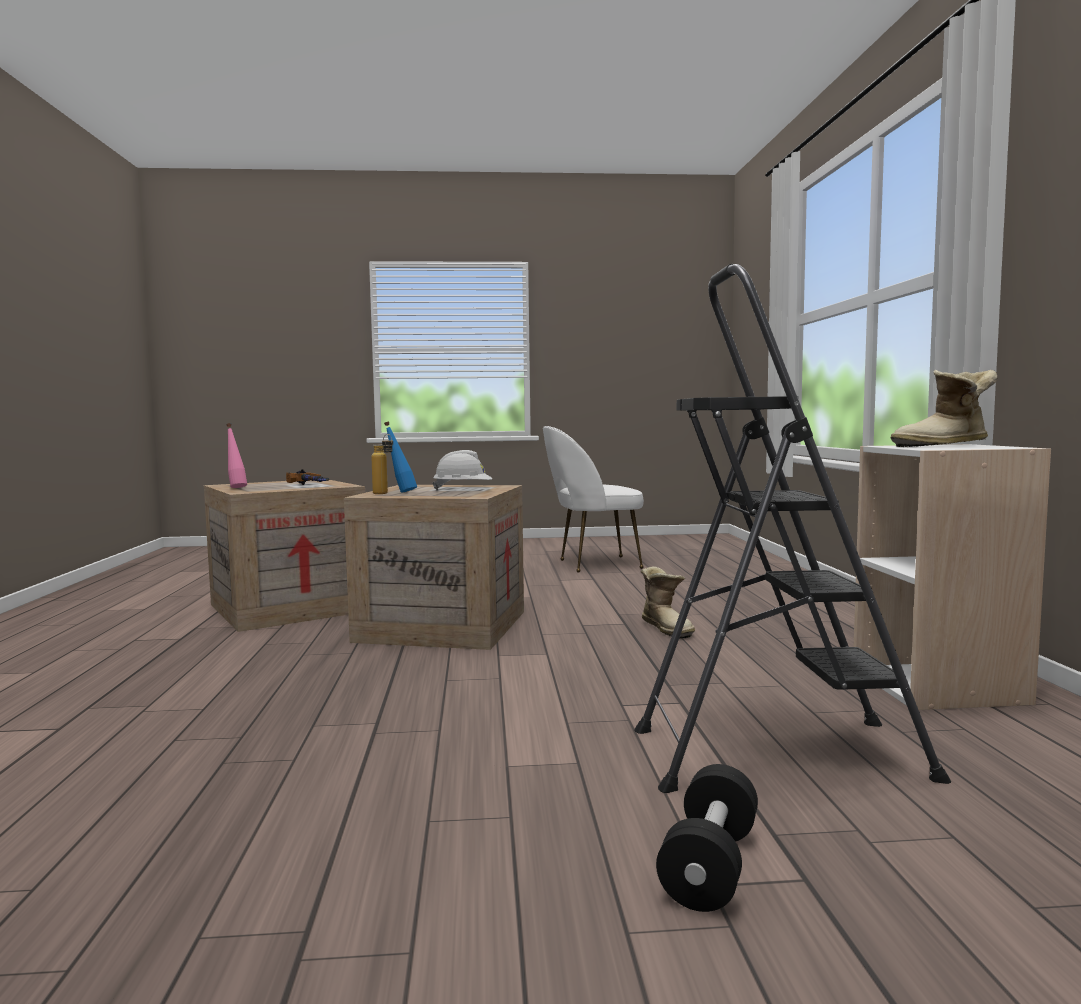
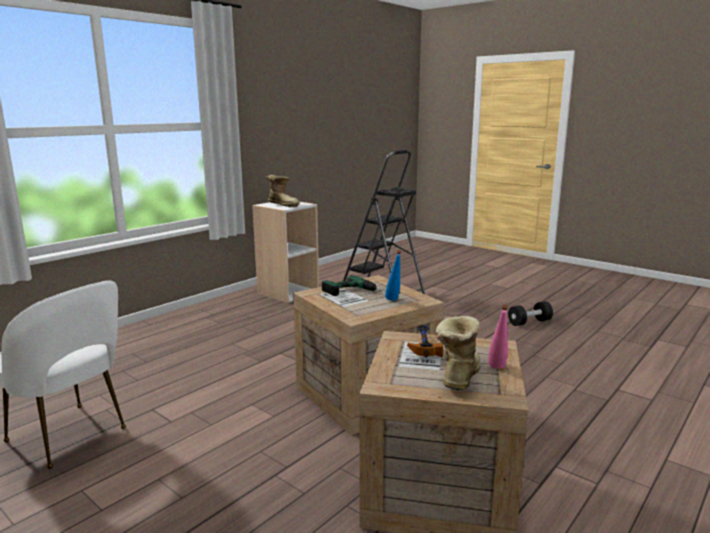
camera: 135 degrees left, 10 degrees up
(384, 494) = (410, 300): bottle -> none
(463, 490) = (353, 292): white hard hat -> power drill
(667, 628) = (275, 341): boot -> boot (457, 377)
(710, 866) = (445, 291): black dumbbell -> black dumbbell (529, 322)

